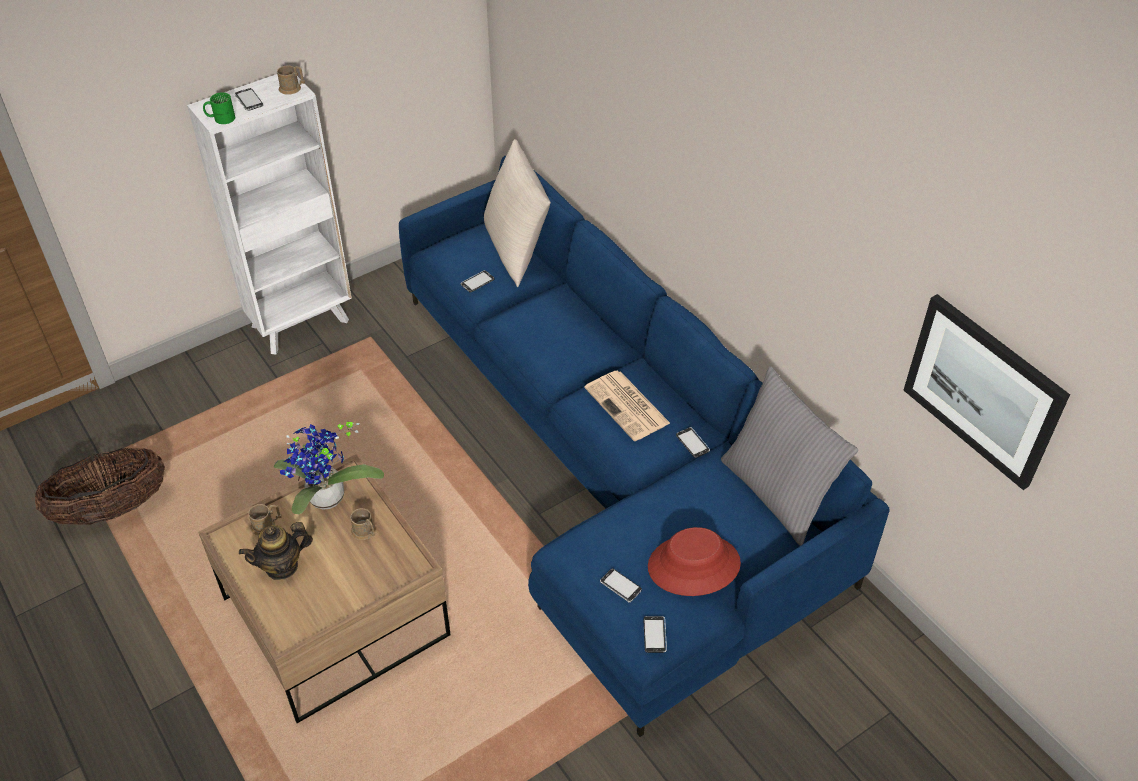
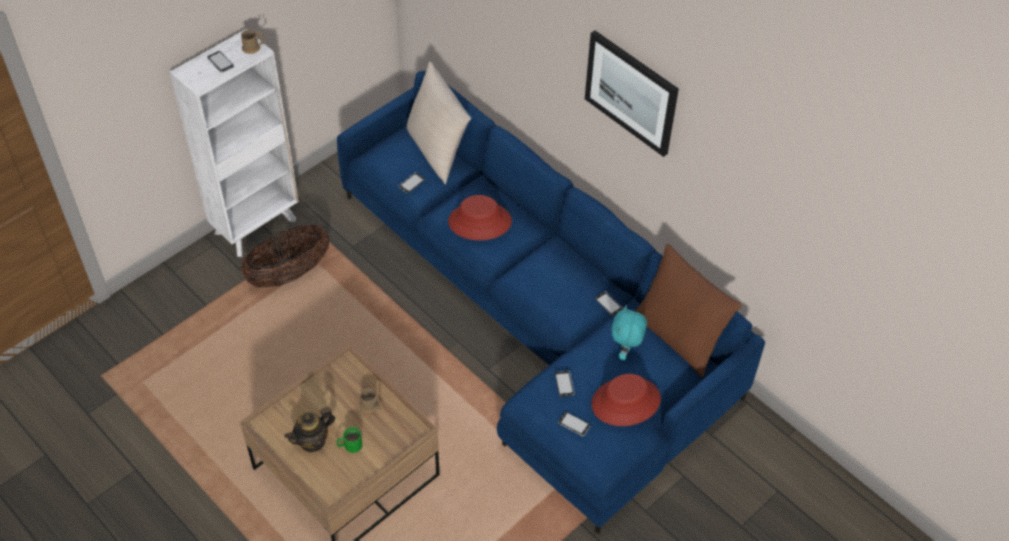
camera: 10 degrees left, 5 degrees up
(112, 509) = (140, 406): basket -> basket (289, 274)
(220, 118) = (202, 81): green mug -> green mug (349, 445)
(267, 525) = (292, 410): brown mug -> none
(326, 501) = (334, 385): potted plant -> none
(549, 332) = (479, 222): none -> red hat
(628, 406) = (554, 279): newspaper -> none
(654, 635) = (605, 458): phone -> phone (564, 384)
(704, 502) = (625, 351): none -> turquoise plush toy
(777, 493) = (679, 336): grey pillow -> brown pillow
(983, 390) = (831, 260): picture -> picture (631, 92)

